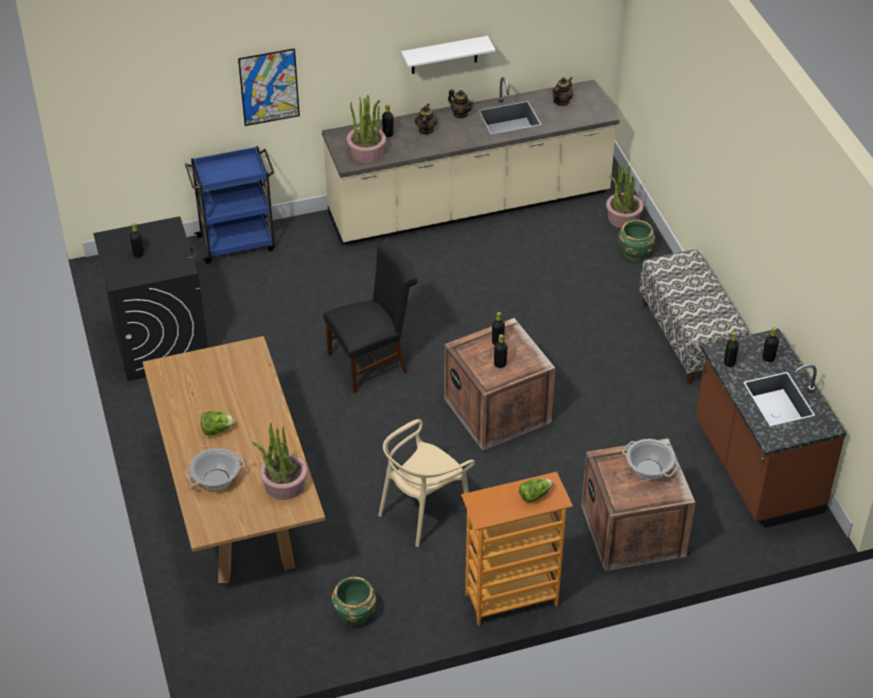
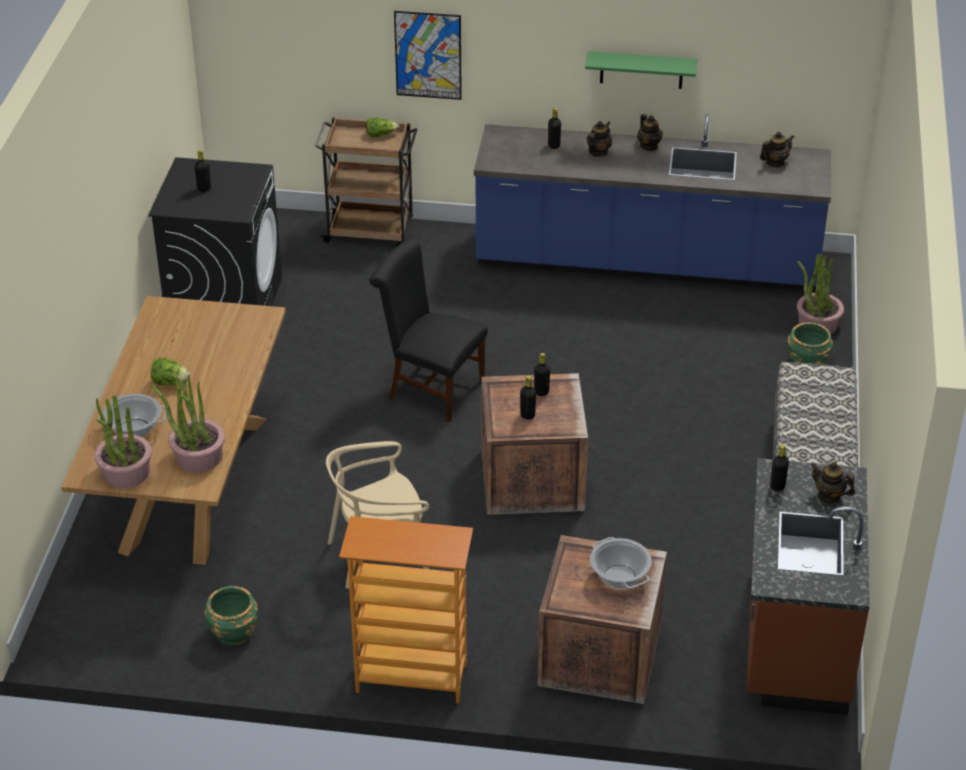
camera: 25 degrees right, 5 degrees down
(238, 243) = (371, 231): blue cart -> brown cart
(367, 153) = (517, 158): potted plant -> potted plant (125, 472)
(372, 361) = (430, 388): black chair -> black chair turned 150 degrees counterclockwise
(444, 55) = (641, 70): white shelf -> green shelf
(469, 206) = (646, 264): beige counter -> blue counter
(534, 495) = (430, 543): lettuce -> lettuce (380, 134)
(768, 358) = (829, 496): black bottle -> teapot

